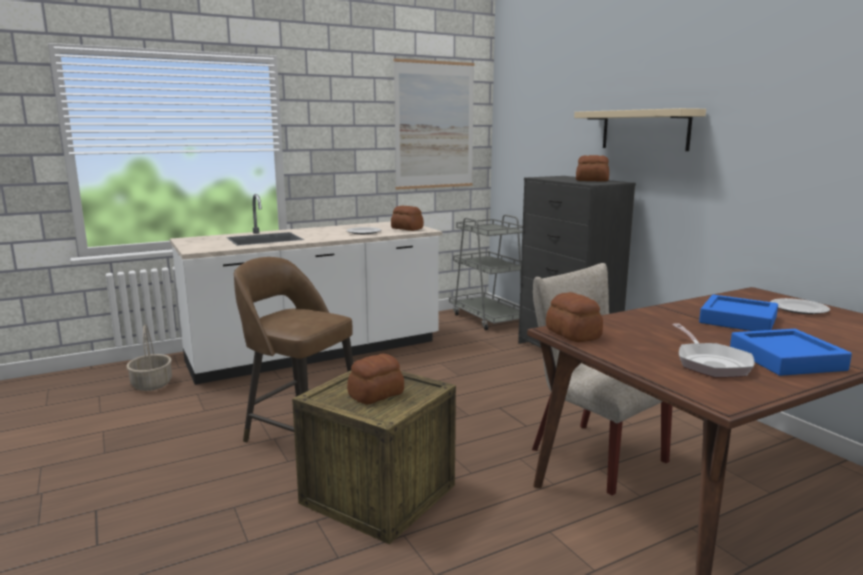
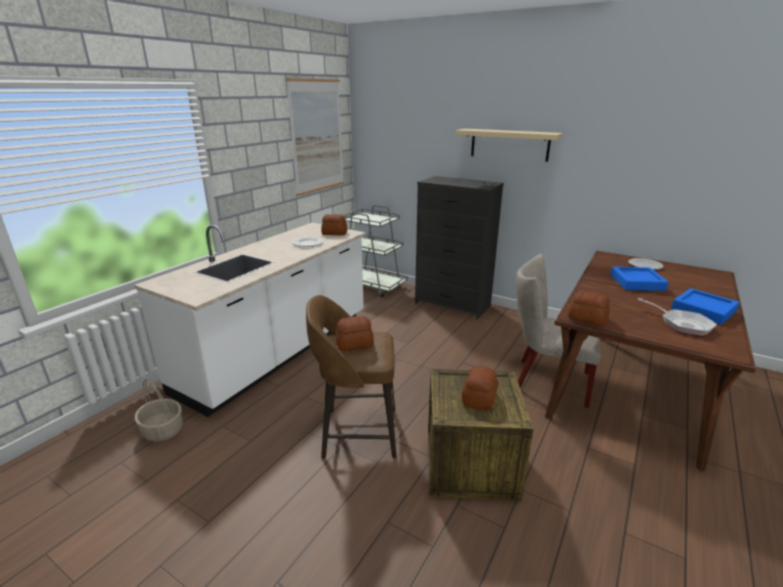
camera: 30 degrees left, 10 degrees up
(591, 180) = (473, 183): bread -> bread (354, 344)

